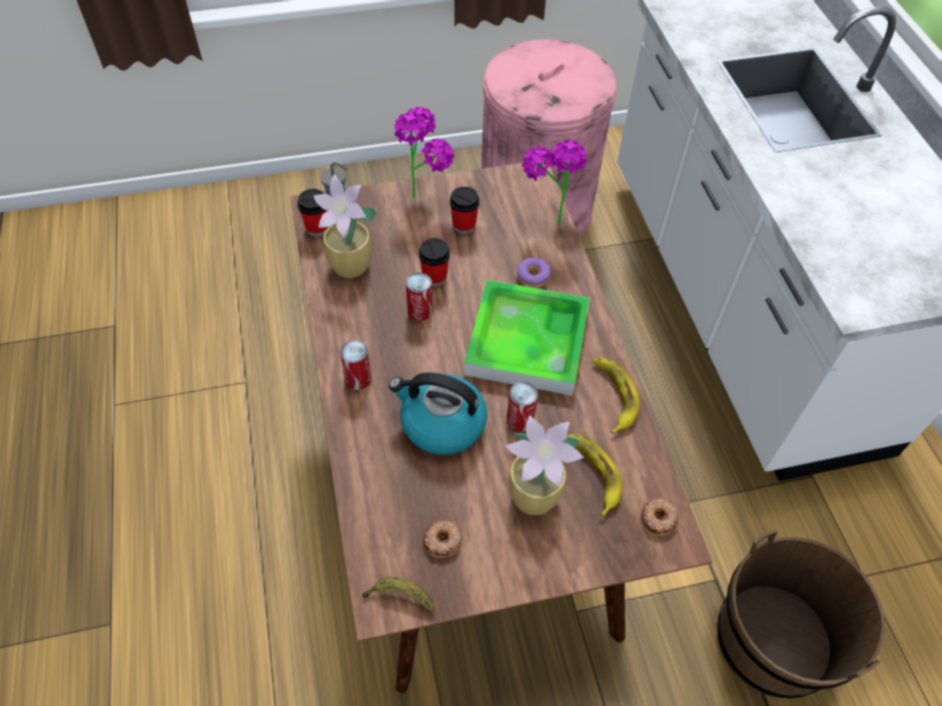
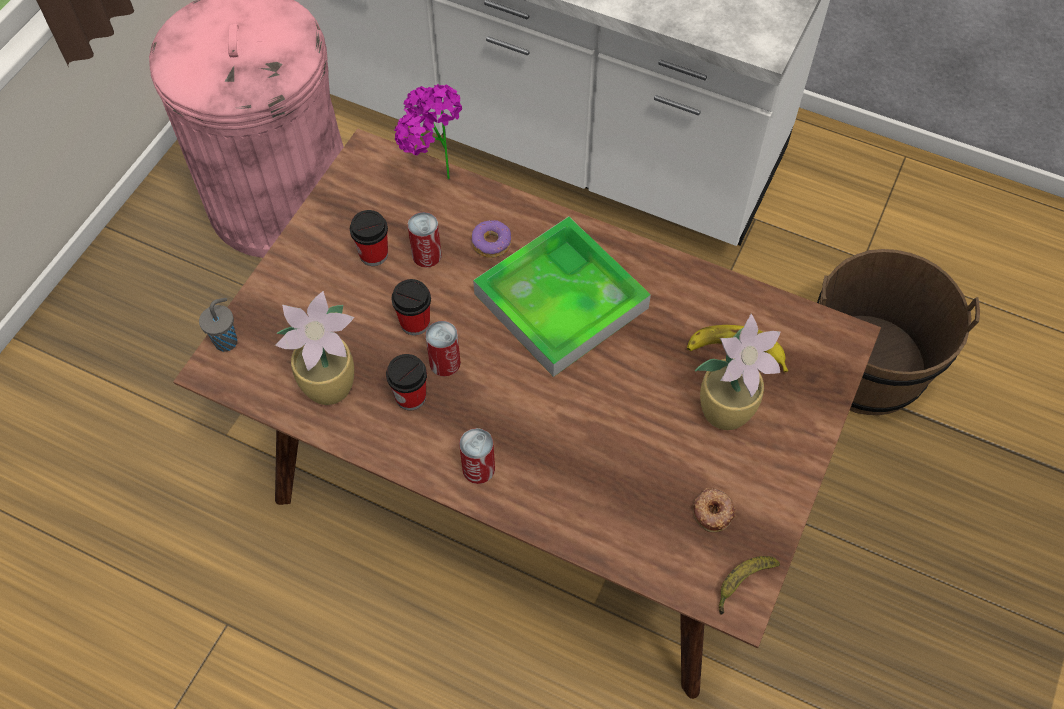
camera: 50 degrees left, 5 degrees up
(317, 228) = (247, 384): cup -> cup (410, 397)
(424, 192) = (295, 257): potted plant -> none
(441, 424) = (591, 431): kettle -> none
(520, 419) = (639, 365): can -> can (427, 255)
(613, 395) = (674, 277): banana -> none
(659, 518) = (816, 334): donut -> none

